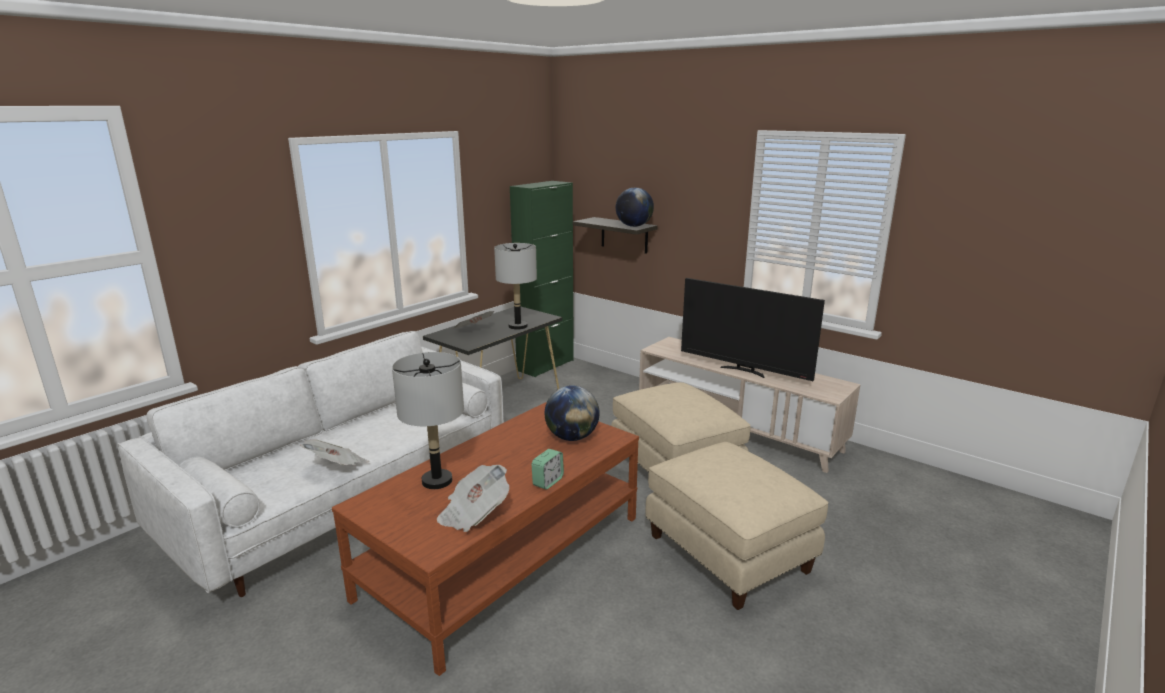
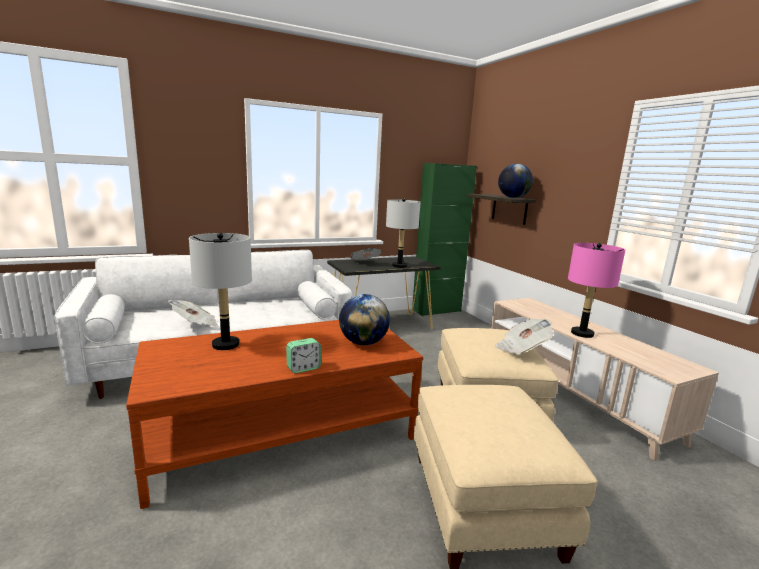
camera: 25 degrees right, 5 degrees down
(474, 514) = (217, 374): newspaper -> newspaper (521, 349)
(744, 371) = (582, 333): television -> pink table lamp

